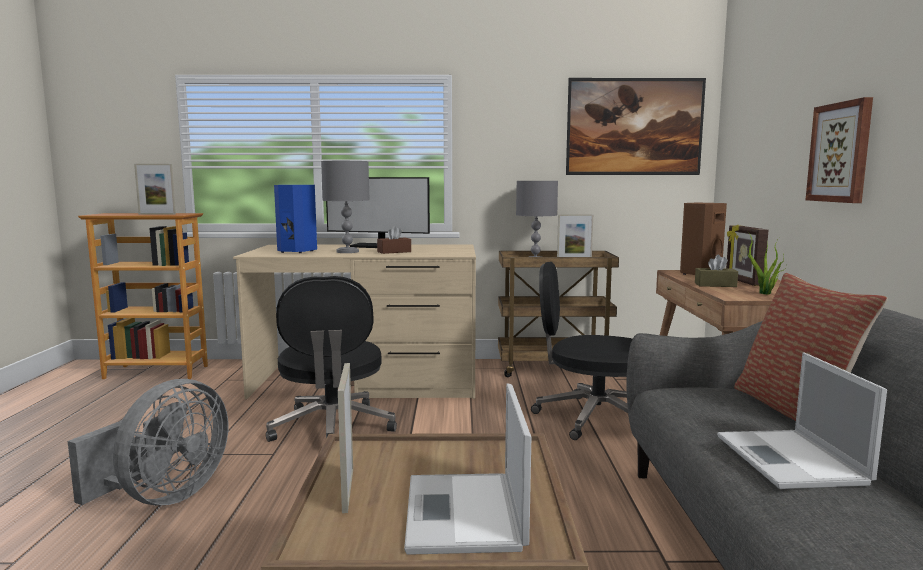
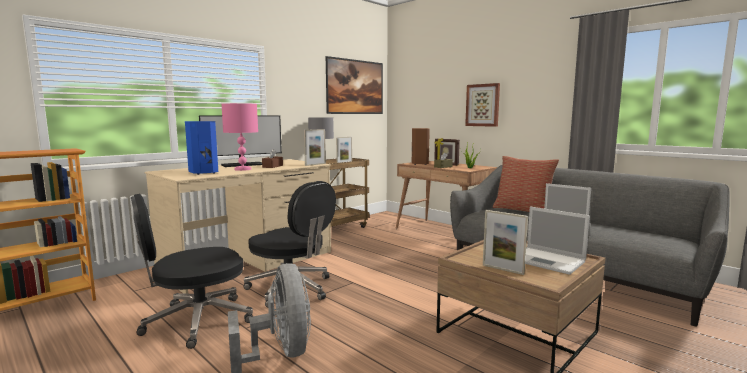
camera: 45 degrees left, 0 degrees up
(157, 214) = (40, 151): picture frame -> picture frame (315, 164)
(347, 251) = (242, 169): grey table lamp -> pink table lamp
(591, 417) = (397, 244): black office chair -> black office chair (196, 321)

